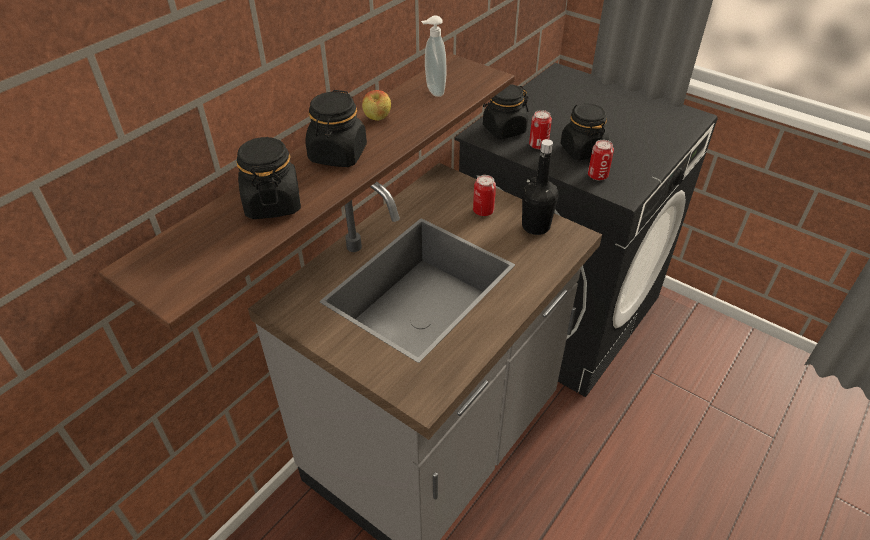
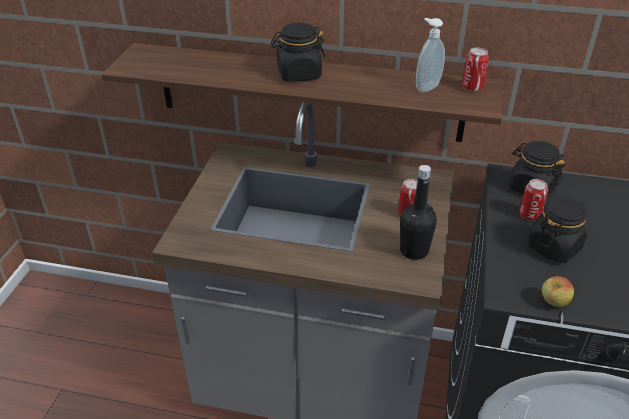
camera: 65 degrees right, 5 degrees down
(273, 203) = (225, 69): black jar -> none
(377, 119) = (359, 76): apple -> apple (553, 303)
(597, 176) = (519, 267): can -> can (472, 87)

